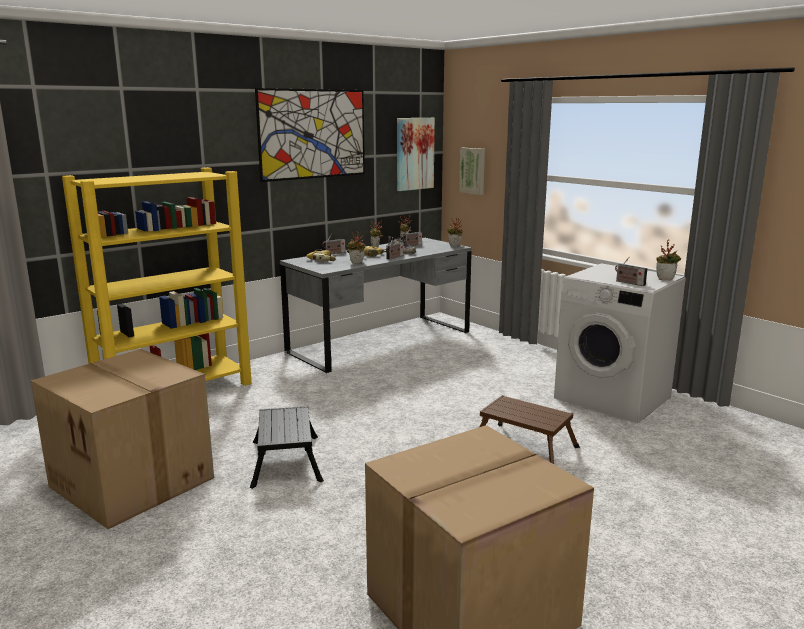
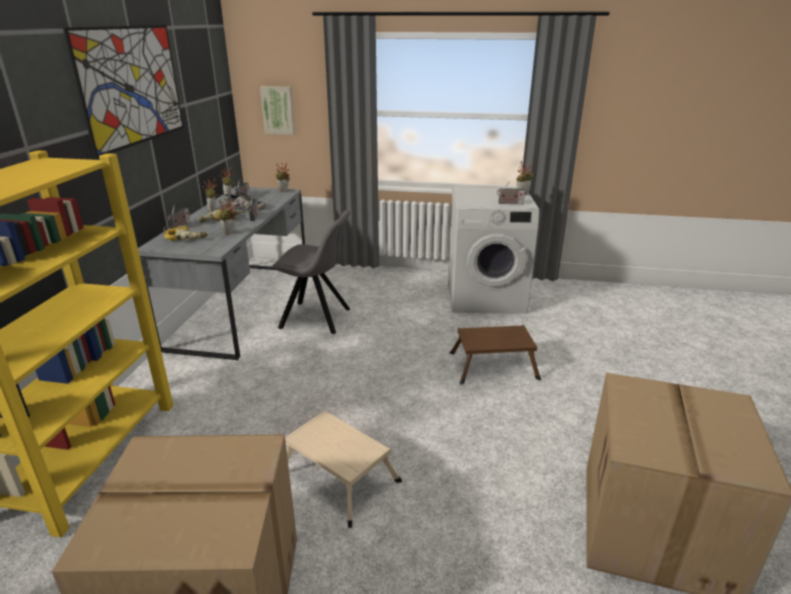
camera: 40 degrees left, 10 degrees up
(286, 461) = (339, 477): black step ladder -> beige step ladder
(414, 154) = (214, 97): picture -> none
(423, 365) = (316, 318): none -> grey chair

